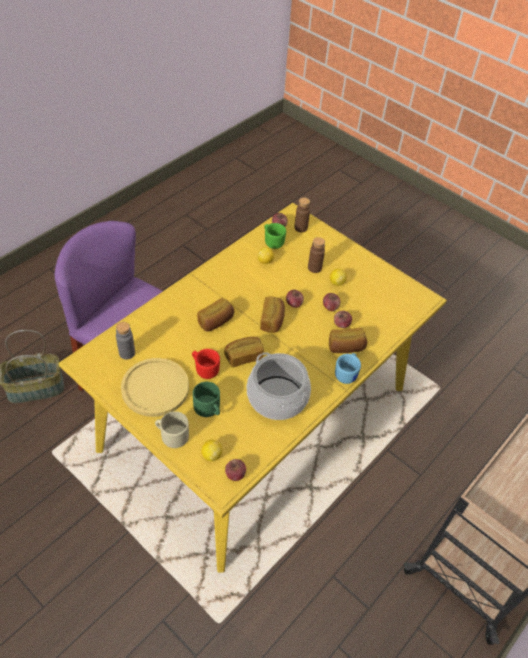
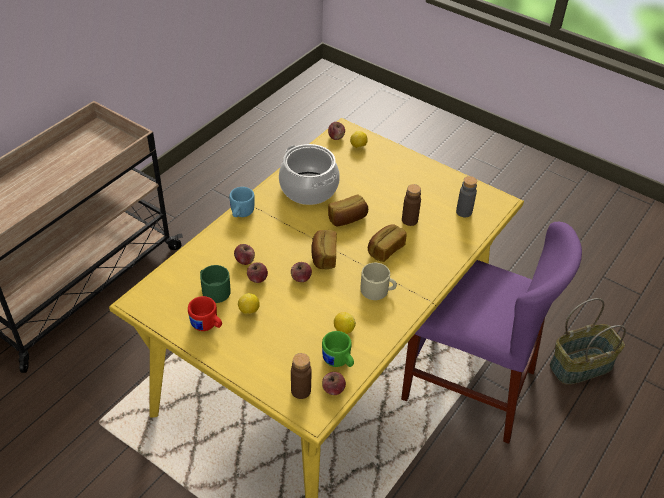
camera: 175 degrees right, 5 degrees down
(155, 388) = (424, 186): yellow plate -> none
(171, 435) = (395, 156): beige mug -> beige mug (378, 290)
(205, 369) = (383, 205): red mug -> red mug (207, 325)
(208, 408) = (370, 176): green mug -> green mug (213, 290)
(314, 268) = (278, 327): brown bottle -> brown bottle (409, 220)
(346, 348) = (241, 237): bread -> none

